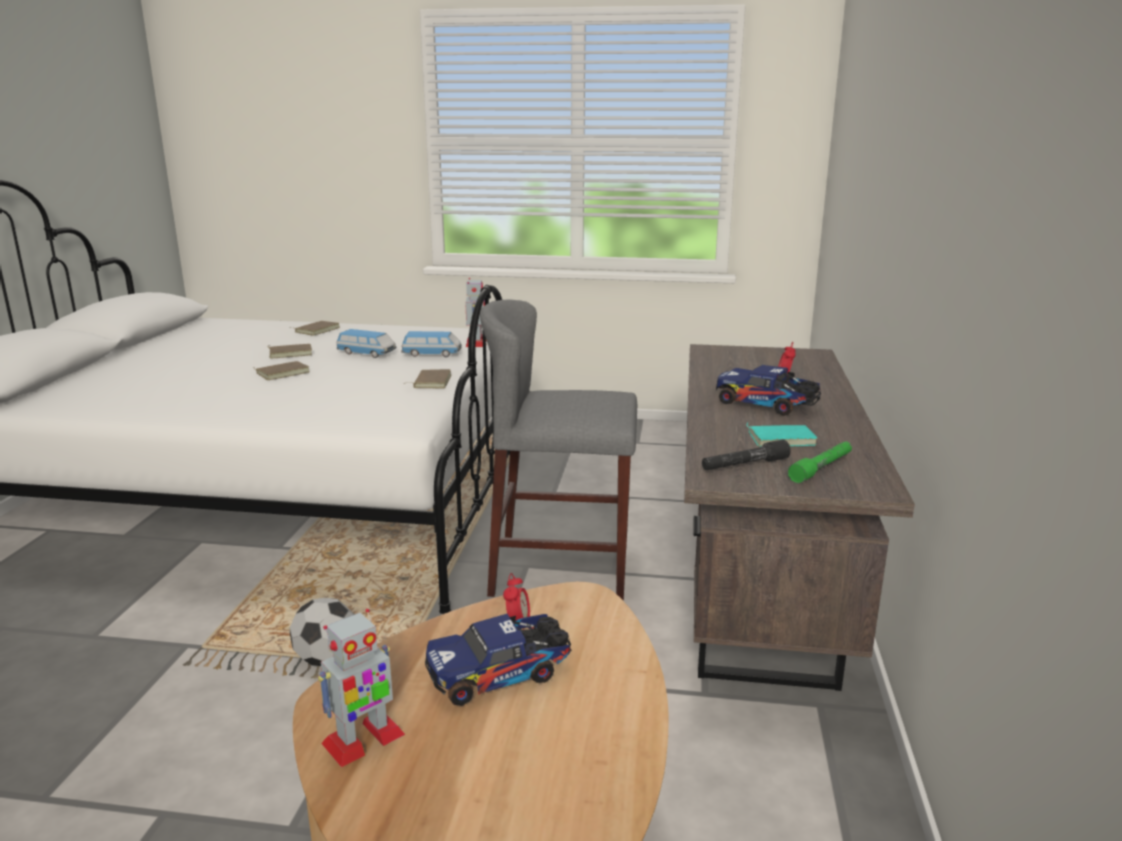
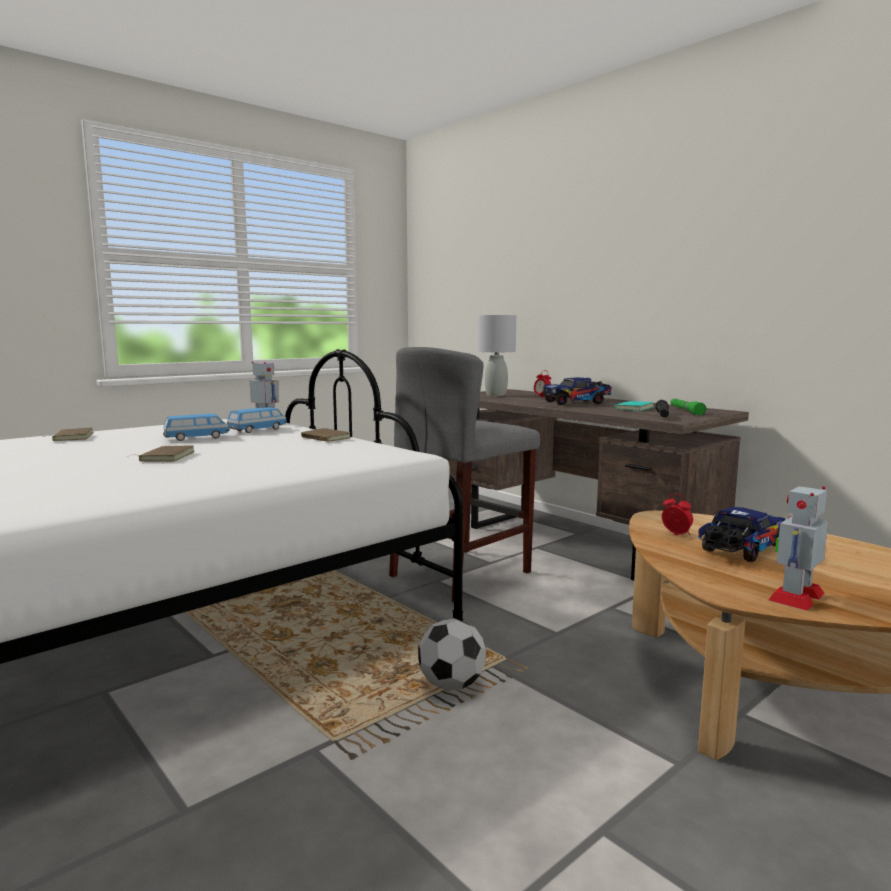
camera: 50 degrees left, 10 degrees down
(291, 353) = (113, 449): brown book -> none
(363, 740) = (796, 596): toy robot -> toy robot turned 135 degrees counterclockwise
(501, 674) = (739, 550): toy truck -> toy truck turned 150 degrees counterclockwise
(753, 360) = (496, 395): none -> grey table lamp

